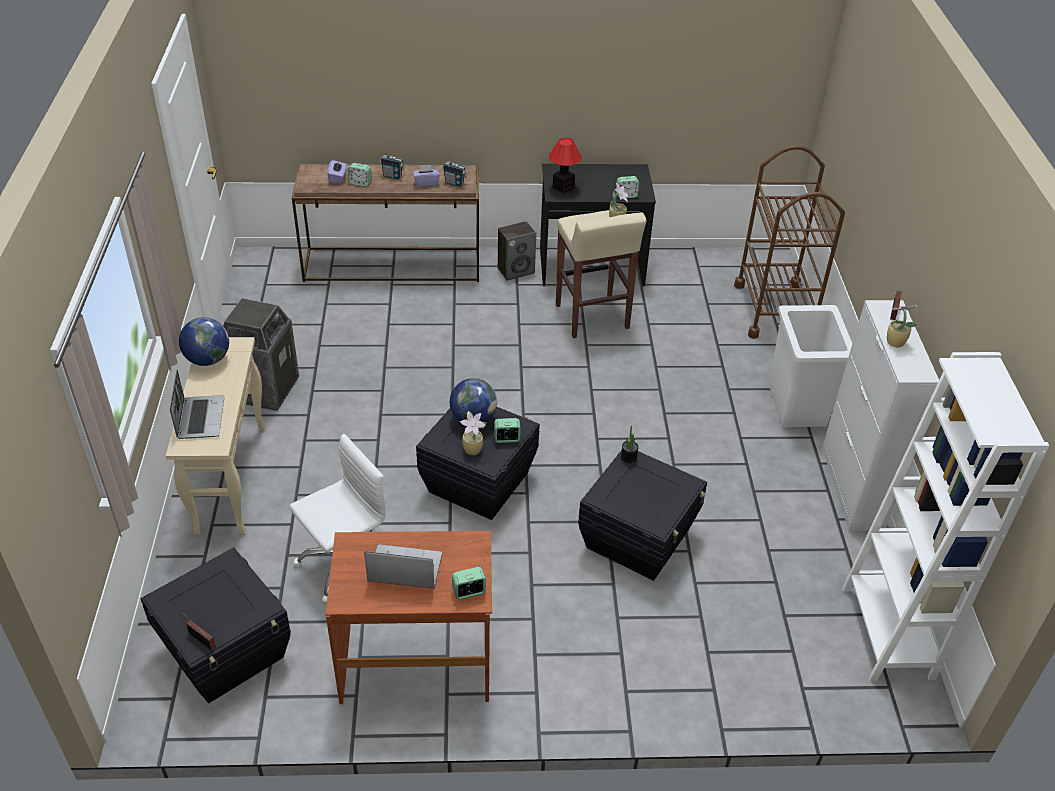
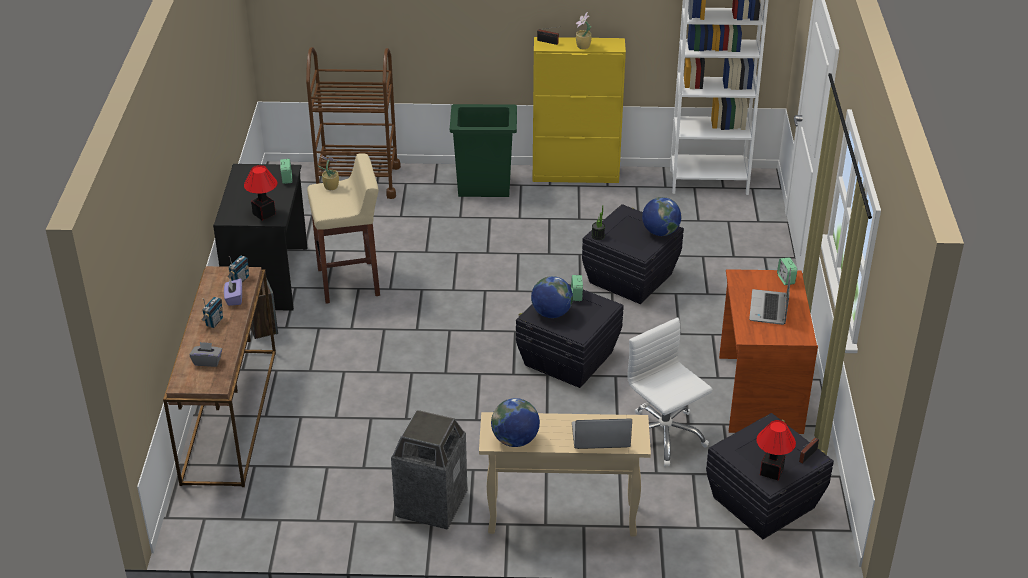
camera: 85 degrees left, 5 degrees down
(180, 601) = (771, 472): none -> table lamp
(338, 178) = (207, 361): purple tissue box -> grey tissue box
(360, 183) = (221, 345): alarm clock -> none
(473, 450) = (590, 314): potted plant -> none
(648, 517) = (660, 232): none -> globe
(796, 406) = (484, 186): white trash can -> green trash can
(852, 488) = (576, 175): white cabinet -> yellow cabinet

